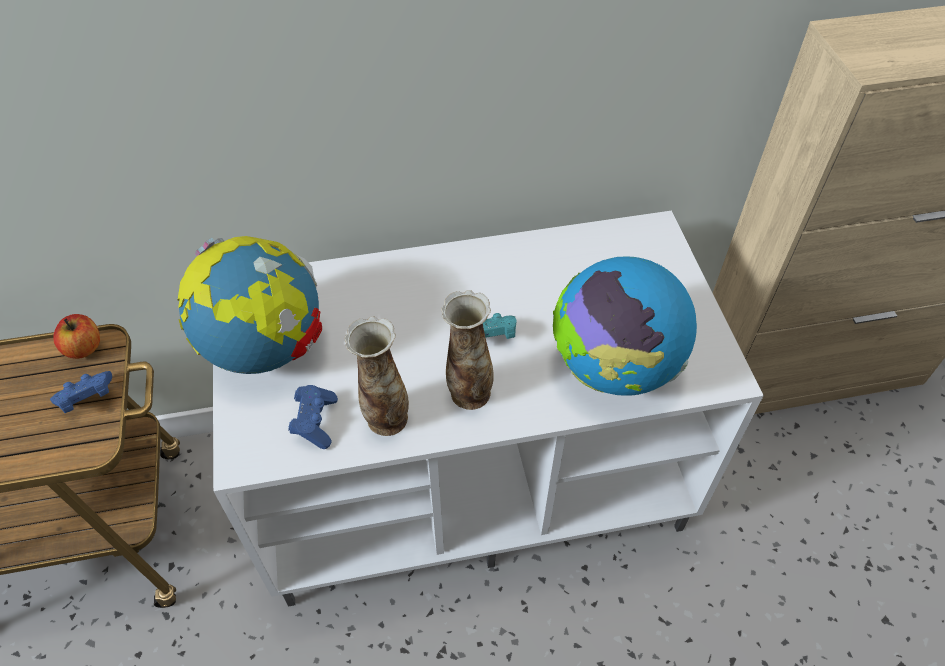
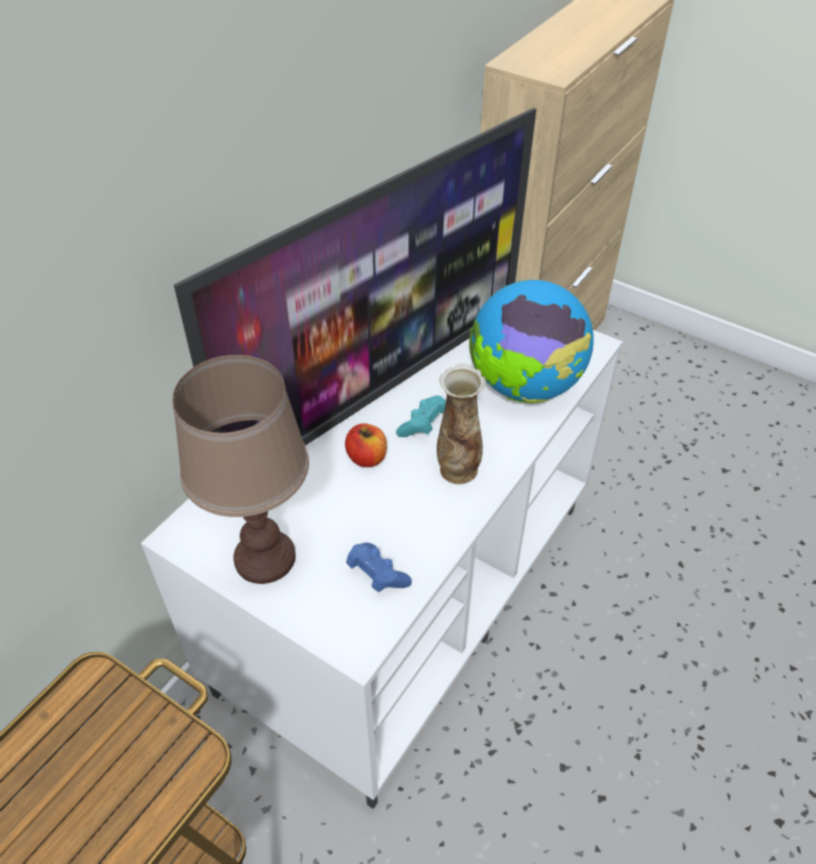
camera: 45 degrees left, 5 degrees down
(84, 348) = (76, 697): apple -> apple (367, 457)
(87, 399) = (139, 731): blue game controller -> none
(266, 348) = (266, 557): globe -> brown table lamp
(385, 419) = (424, 531): vase -> none
(492, 283) = (379, 390): none -> television

